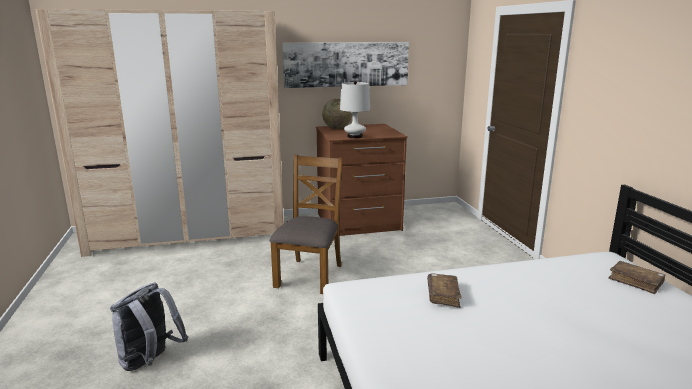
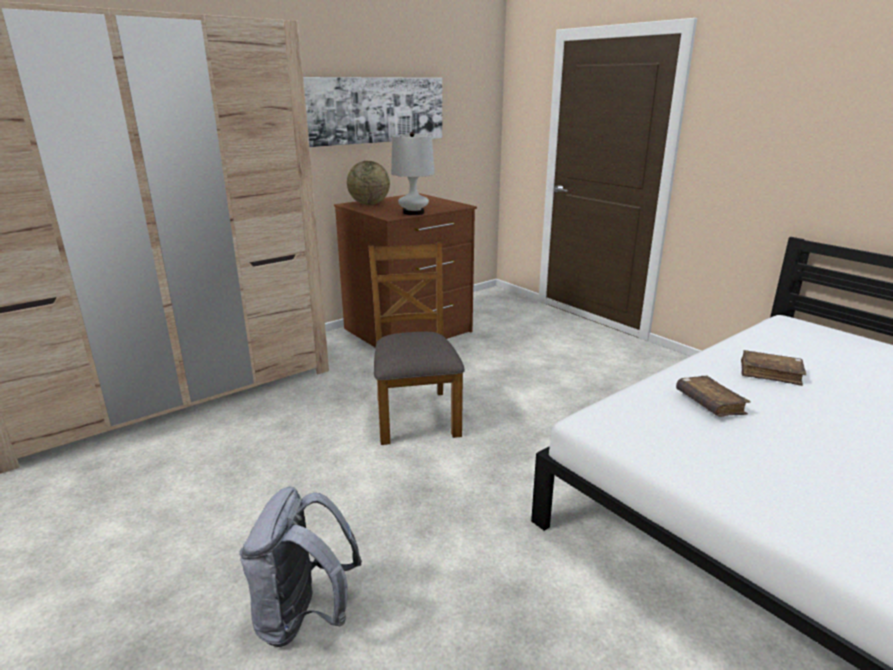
camera: 25 degrees left, 5 degrees up
(635, 282) = (847, 343): brown book -> brown book (770, 373)

